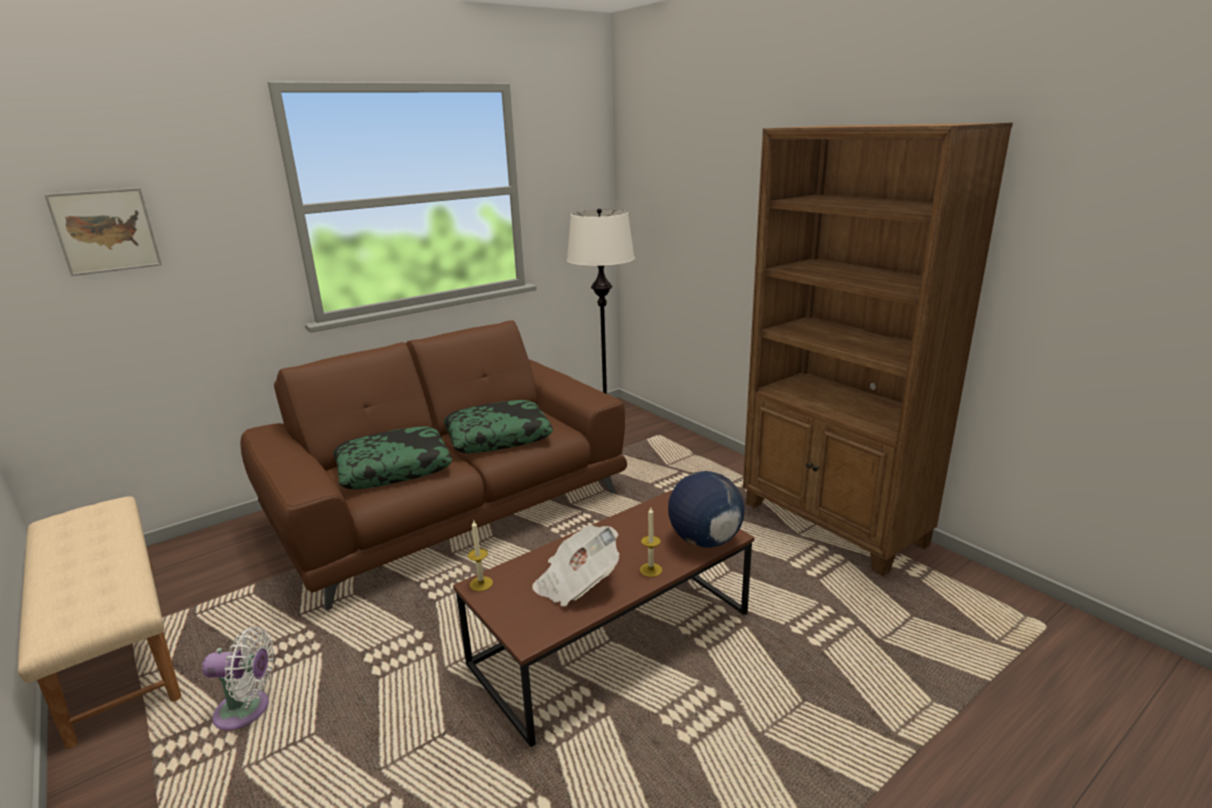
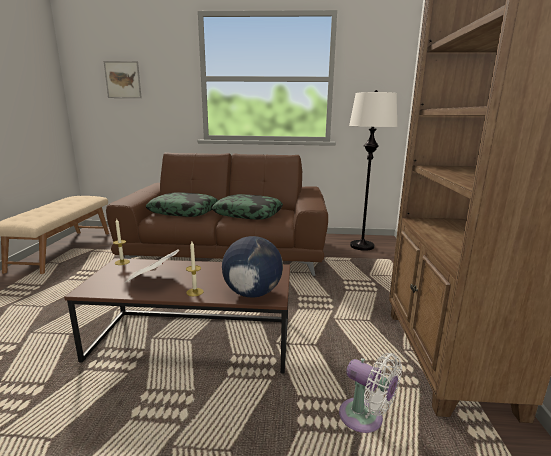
camera: 40 degrees right, 5 degrees down
(247, 710) = (47, 288): white fan -> white fan (365, 419)

